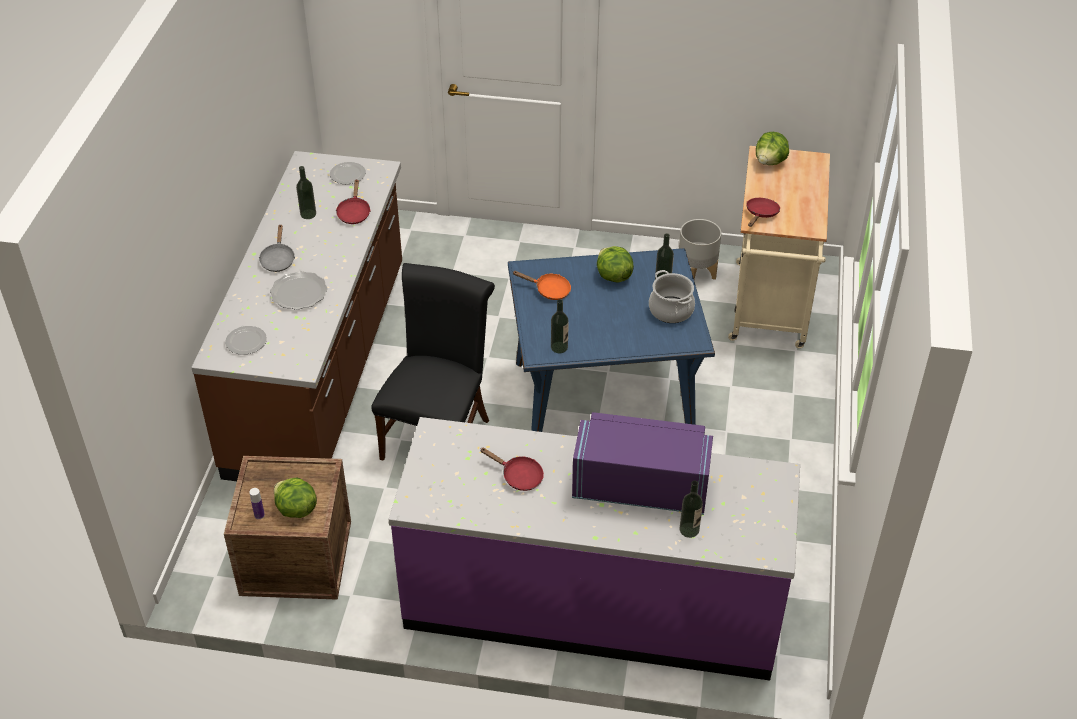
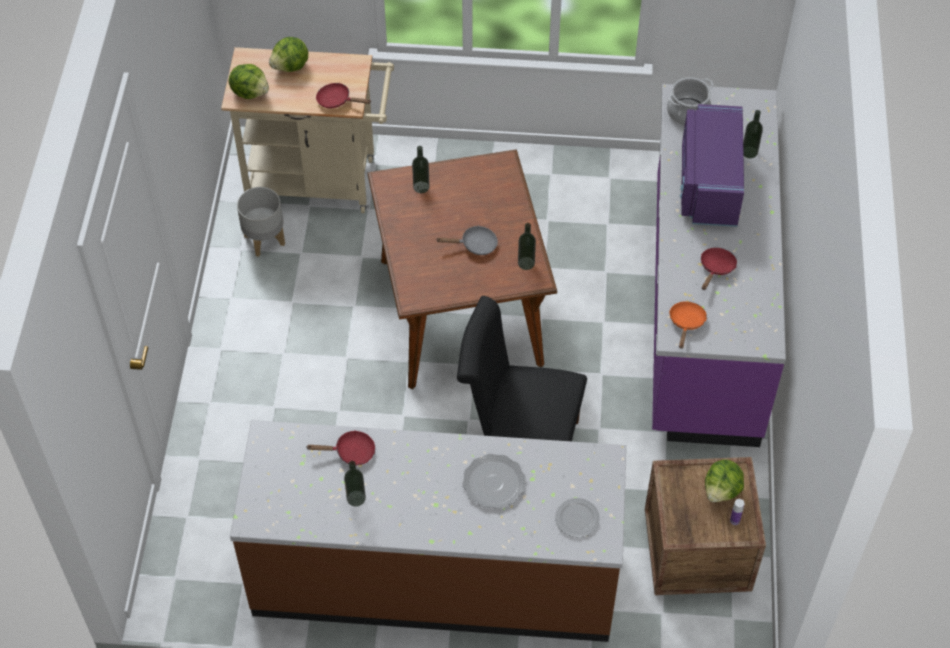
camera: 95 degrees left, 10 degrees up
(278, 259) = (439, 514): grey frying pan -> grey frying pan (475, 245)
(348, 175) = (279, 469): plate -> none
(549, 290) = (443, 277): orange frying pan -> orange frying pan (686, 323)
(602, 403) = (461, 312): blue dining table -> brown dining table
(613, 276) = (417, 226): lettuce -> lettuce (291, 66)
(671, 310) = (463, 180): cooking pot -> cooking pot (688, 112)

